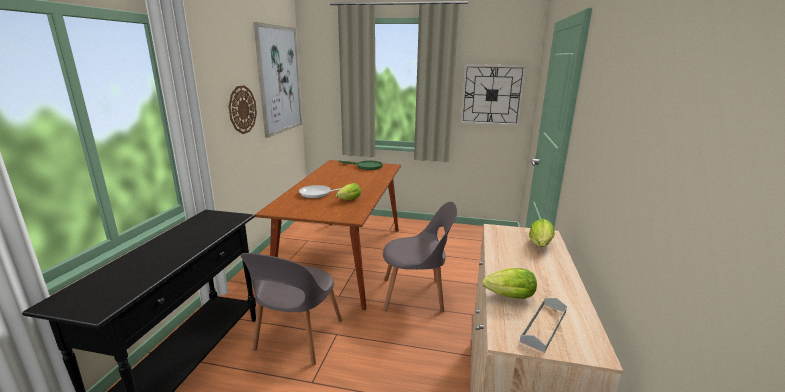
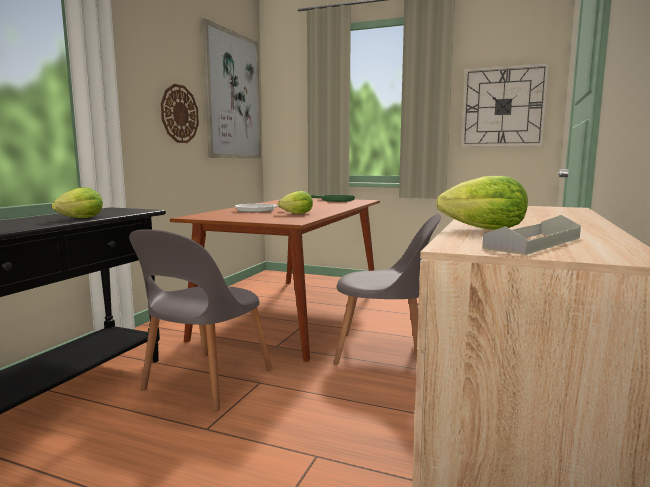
camera: 10 degrees right, 10 degrees down
(540, 246) = (553, 212): lettuce -> lettuce (78, 219)

